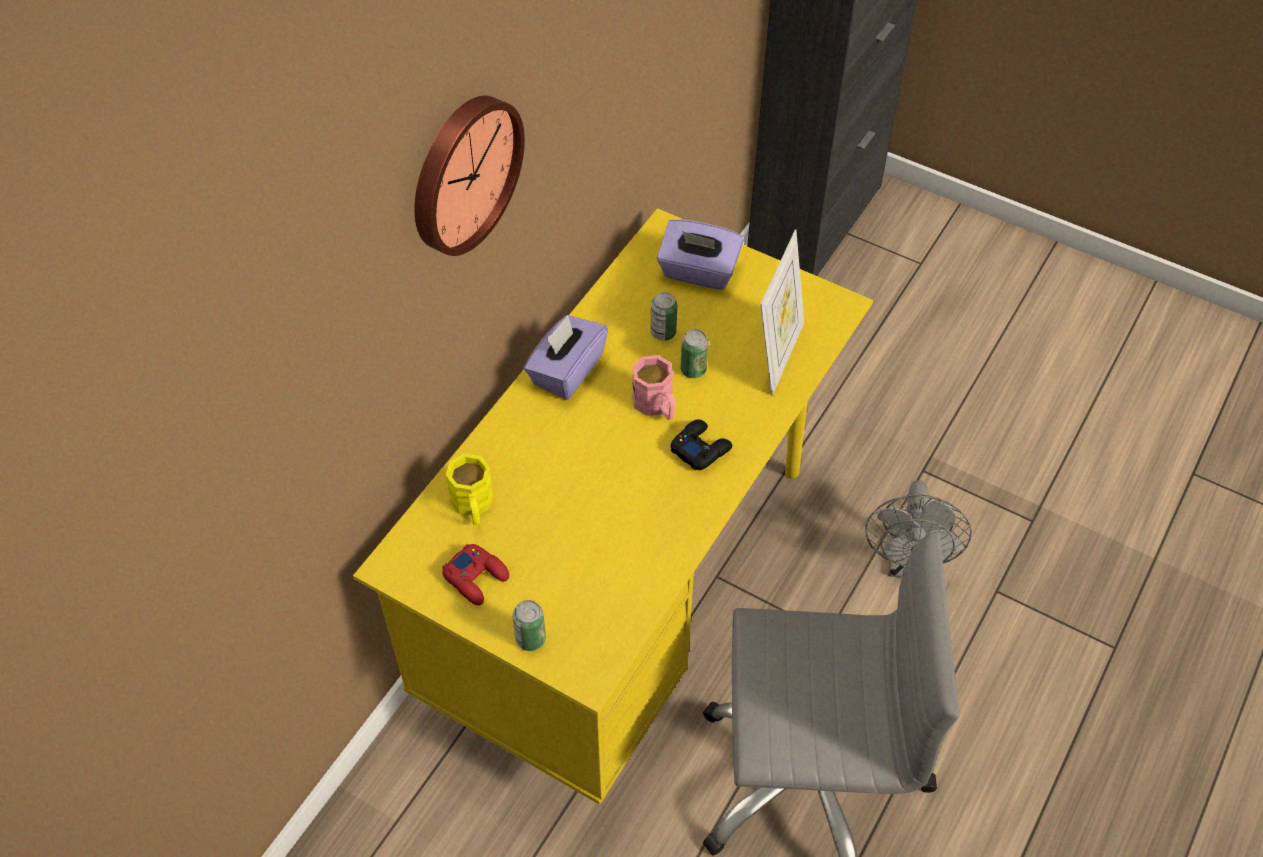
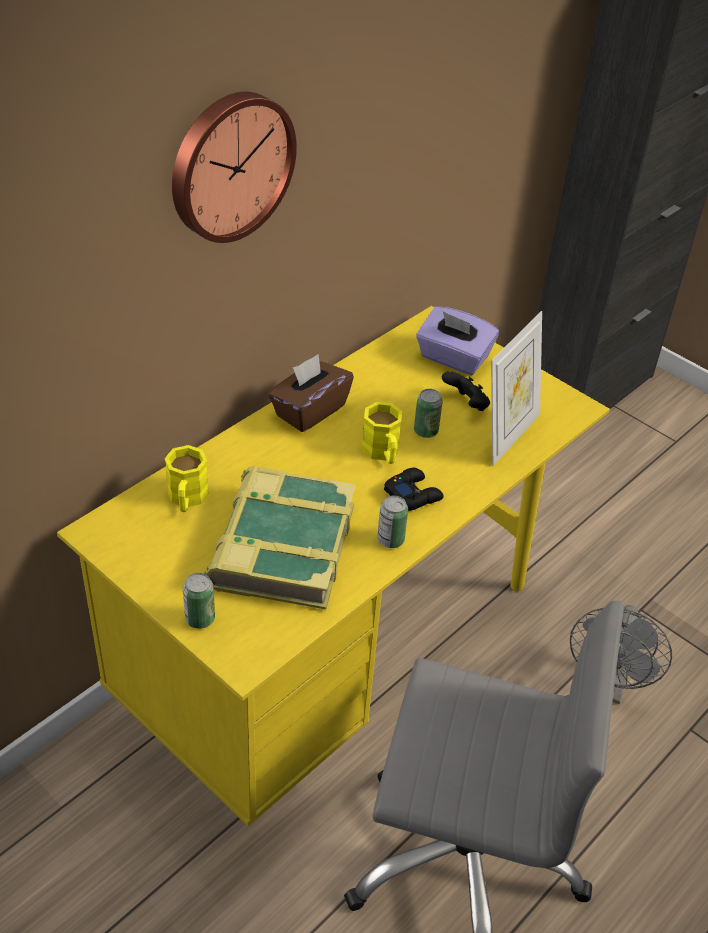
camera: 10 degrees right, 10 degrees down
(476, 577) = (168, 557): red game controller -> none
(566, 371) = (309, 410): purple tissue box -> brown tissue box
(586, 539) = (281, 546): none -> book
(656, 406) = (383, 453): pink mug -> yellow mug
(663, 332) = (407, 398): can -> can (390, 540)
(726, 327) = (466, 404): none -> black game controller

